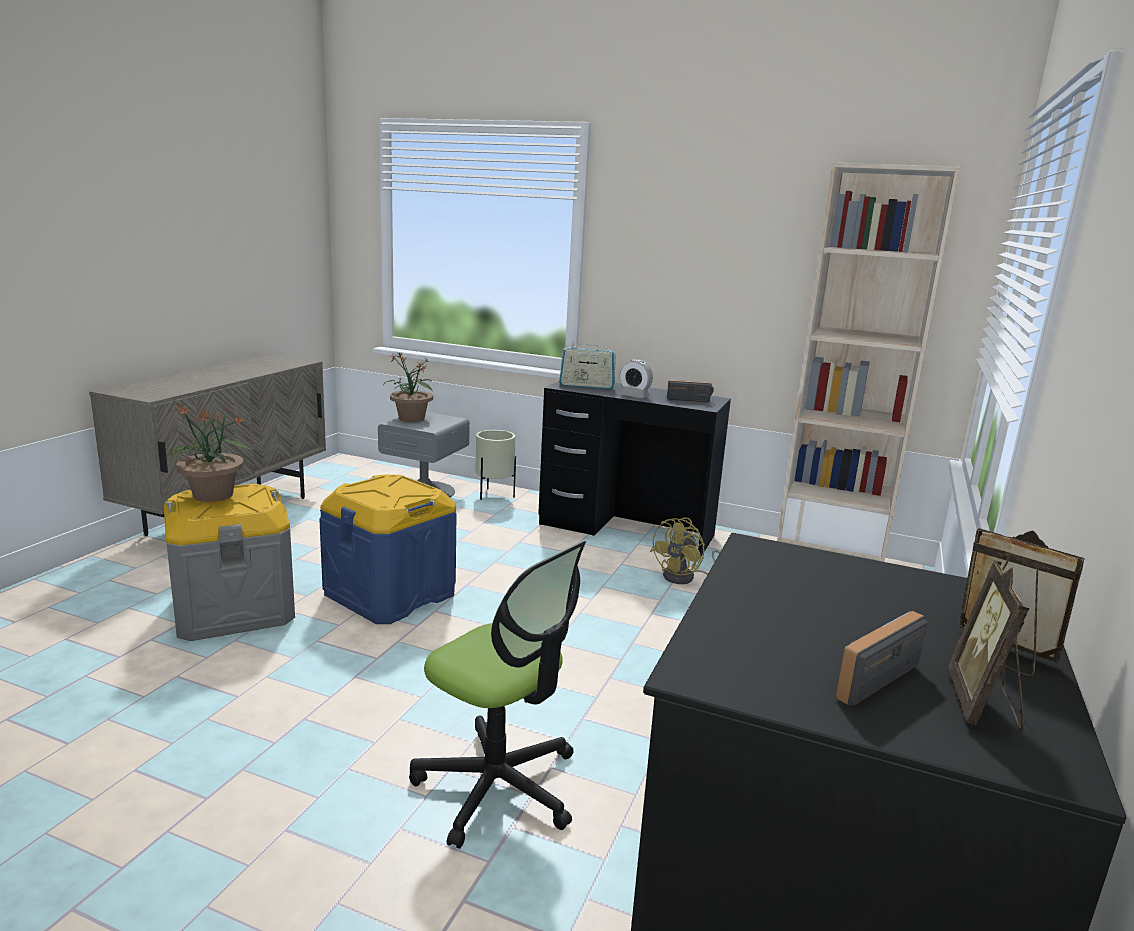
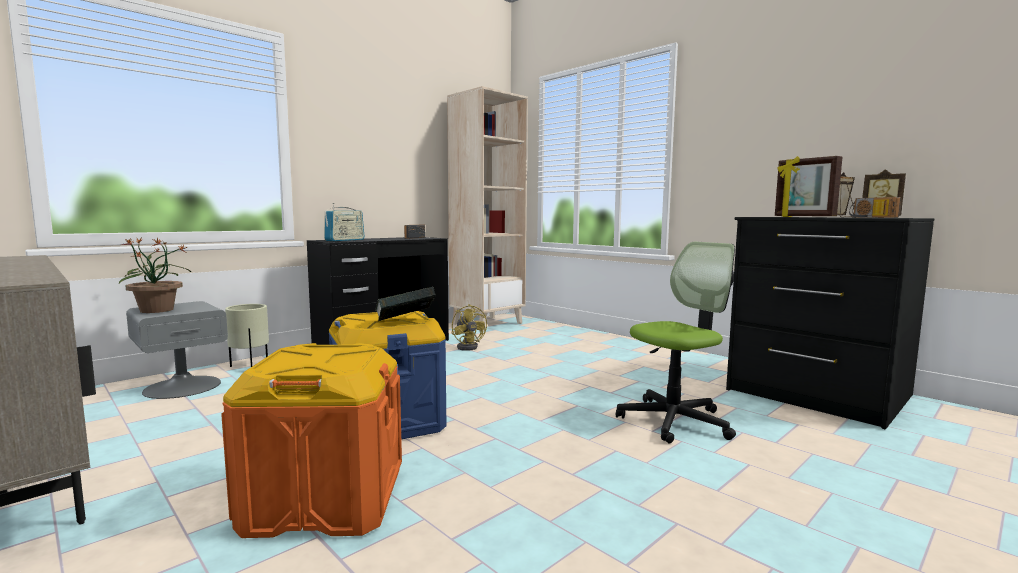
camera: 65 degrees left, 10 degrees down
(213, 496) = (295, 361): potted plant -> none
(233, 609) = (324, 499): grey storage box -> orange storage box
(375, 500) = (405, 322): none -> book
(634, 396) = (388, 239): alarm clock -> none
(731, 588) = (803, 217): none -> picture frame

